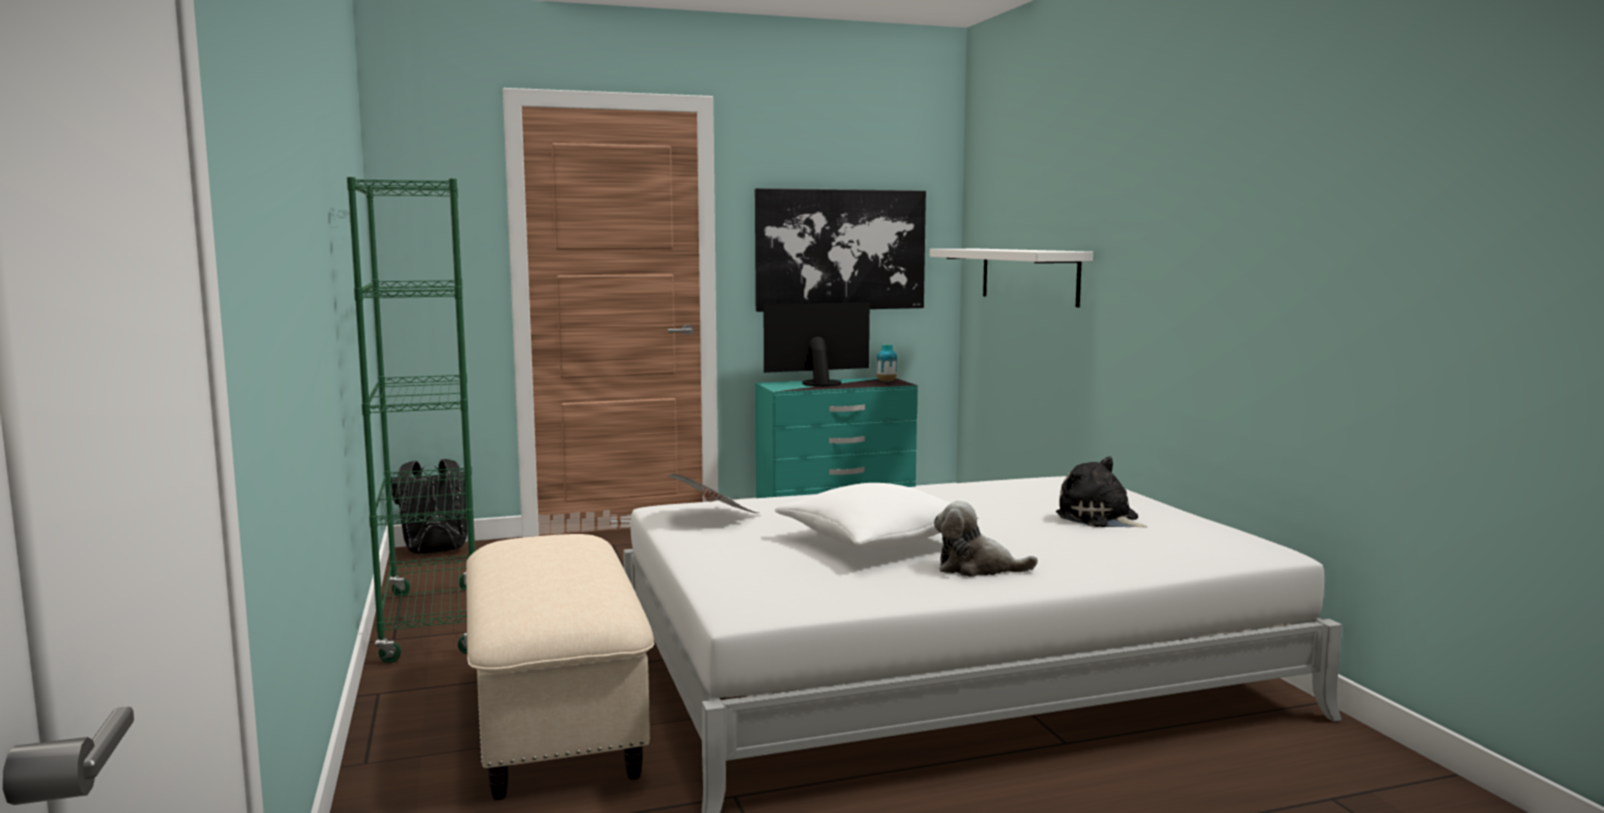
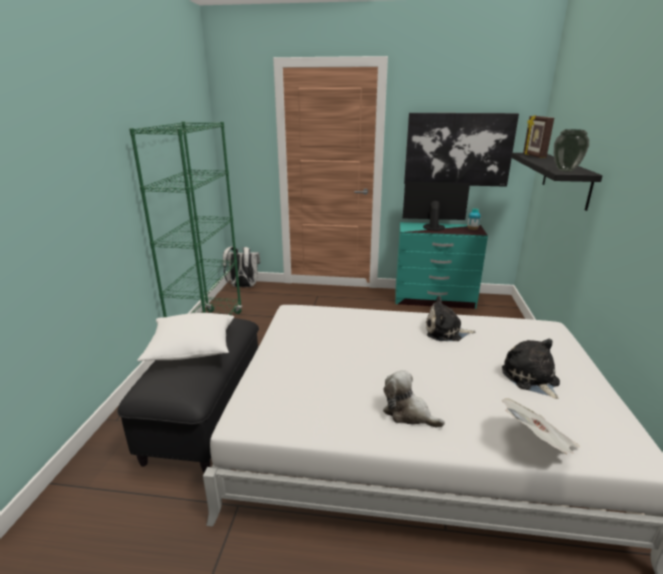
camera: 25 degrees right, 15 degrees up
(434, 553) = (243, 286): black backpack -> white backpack
(558, 719) = (207, 415): beige ottoman -> black ottoman
(714, 518) = (307, 323): newspaper -> newspaper (537, 442)
(874, 542) = (369, 368): white pillow -> white pillow (192, 348)
(943, 499) = (445, 332): none -> plush toy
(969, 248) = (533, 156): none -> picture frame
(1028, 275) = (566, 179): white shelf -> black shelf
(1041, 250) = (565, 170): none -> vase

